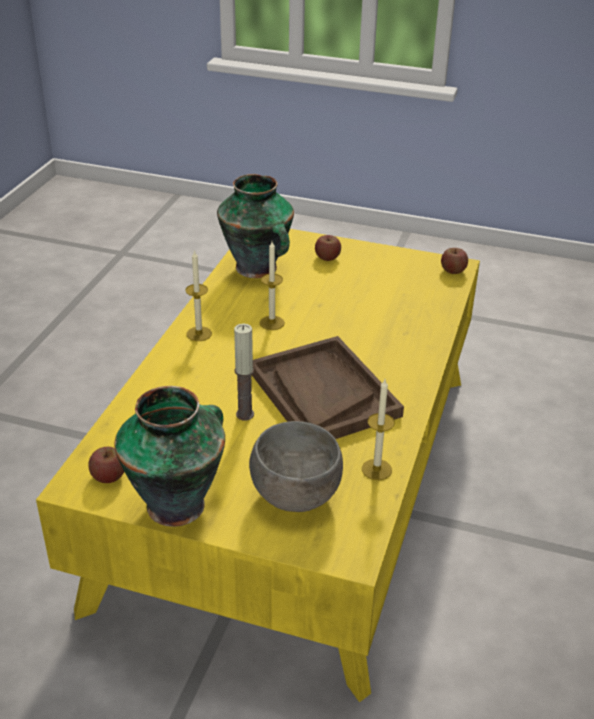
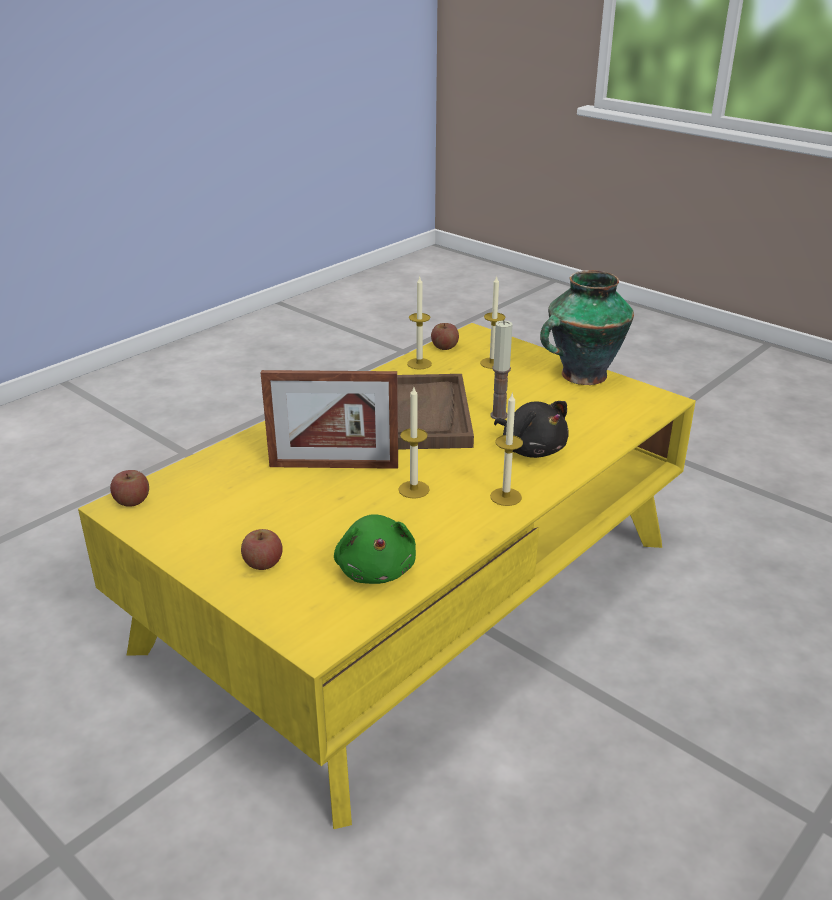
camera: 155 degrees left, 5 degrees down
(108, 476) = (634, 400): apple -> apple (444, 347)
(197, 382) = (531, 449): none -> black plush toy
(257, 269) = (376, 569): vase -> green plush toy
(294, 496) = (492, 363): grey bowl -> candle
(347, 326) = (334, 466): none -> picture frame

